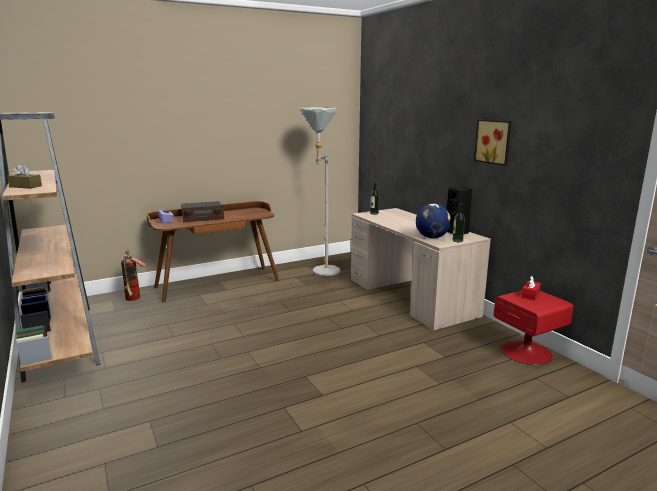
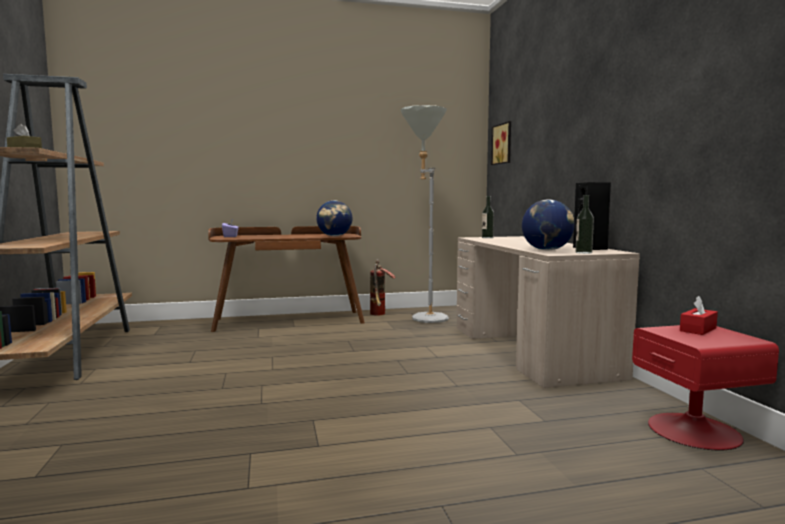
camera: 15 degrees right, 10 degrees down
(134, 300) = (183, 327): fire extinguisher -> fire extinguisher (379, 315)
(202, 218) = (274, 236): radio -> none
(253, 215) = (334, 236): none -> globe
(494, 141) = (641, 108): picture -> picture (503, 144)

